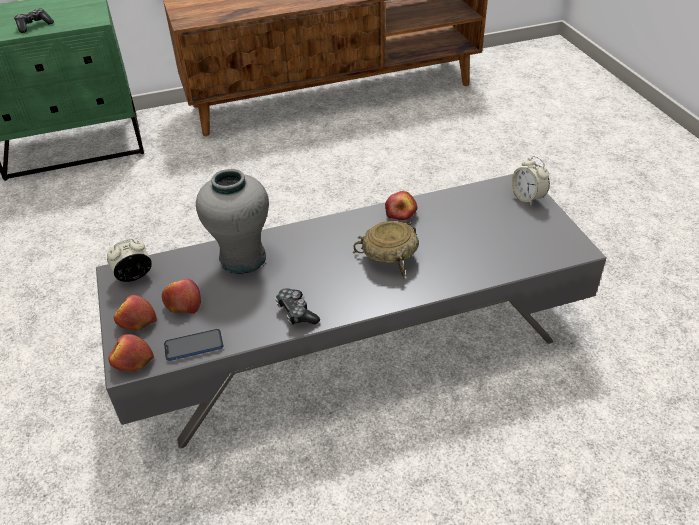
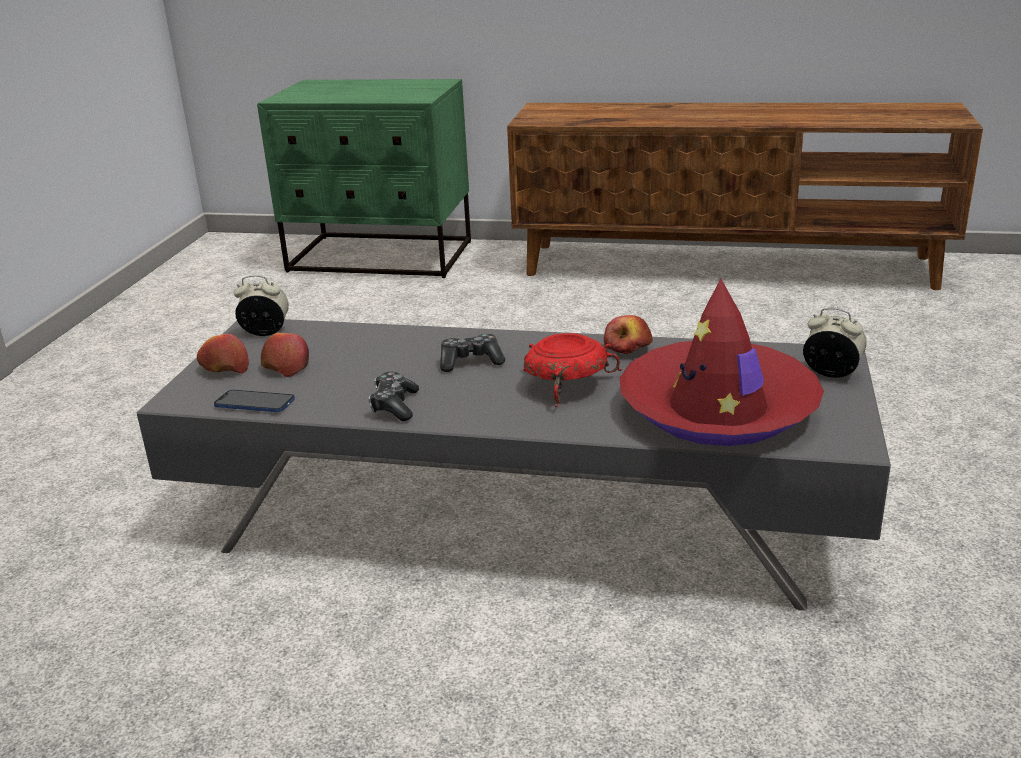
camera: 30 degrees right, 15 degrees down
(34, 26) = (357, 96): game controller -> game controller (470, 361)
(132, 361) = (183, 398): apple -> none
(243, 259) = (391, 345): grey vase -> none
(391, 256) = (568, 385): beige bowl -> red bowl
(492, 247) = (718, 409): none -> red hat
(527, 197) = (831, 373): alarm clock -> alarm clock turned 120 degrees clockwise

